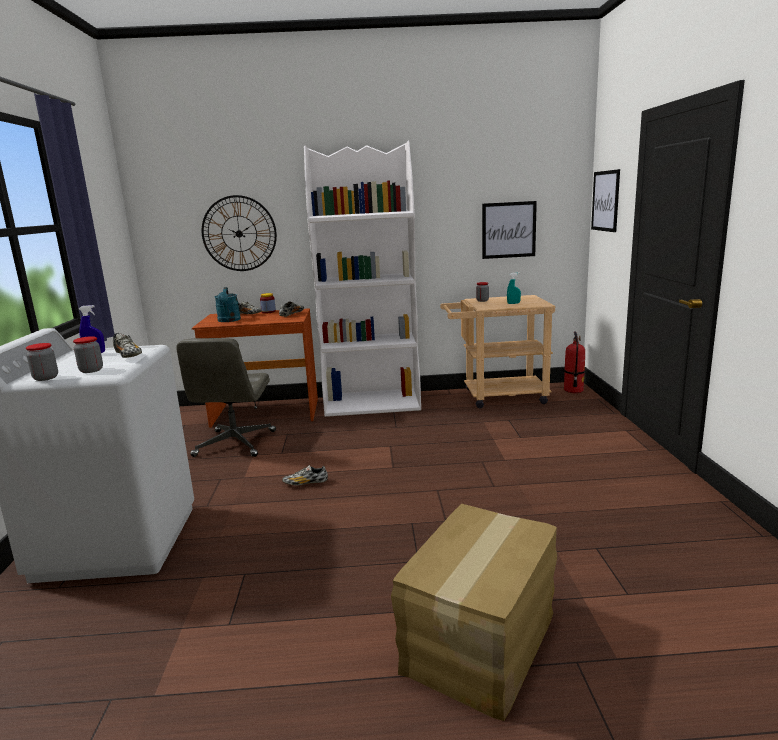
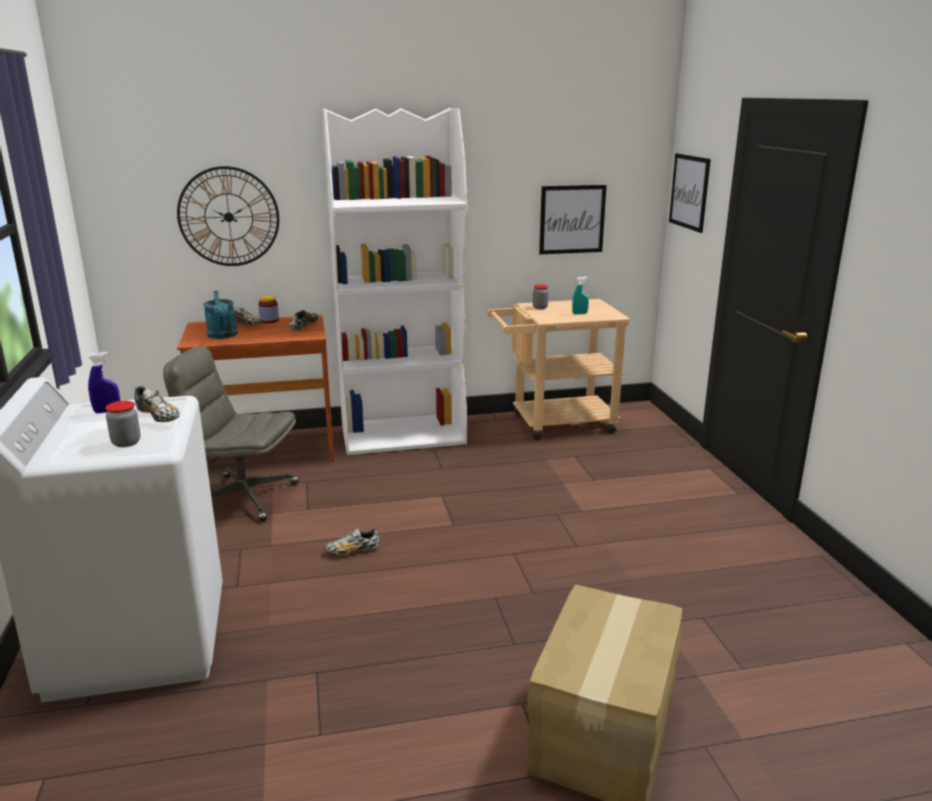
camera: 10 degrees left, 5 degrees up
(46, 378) = (73, 456): jar -> none
(235, 444) = (242, 497): grey office chair -> grey office chair turned 105 degrees clockwise
(573, 390) = (641, 414): fire extinguisher -> none

